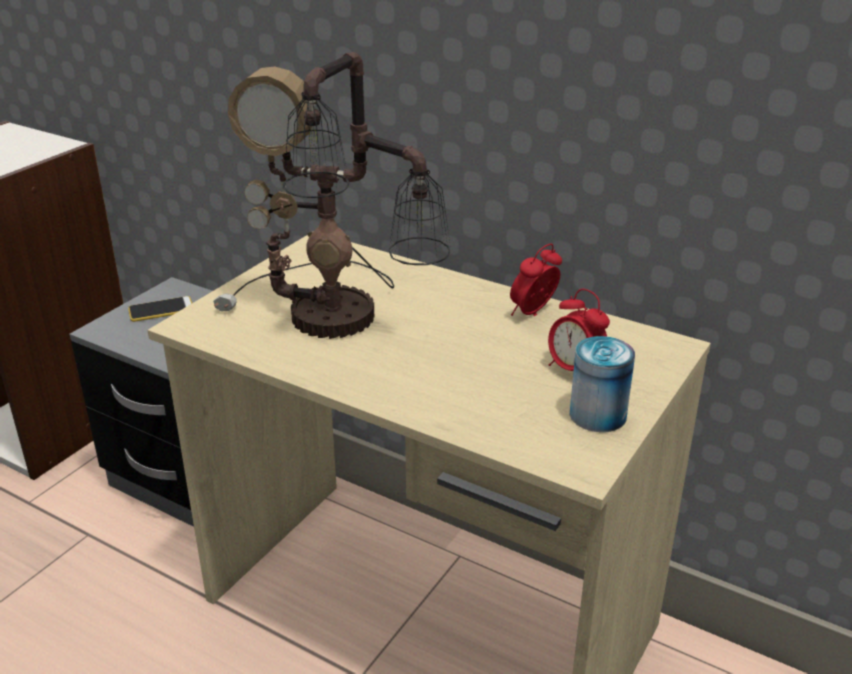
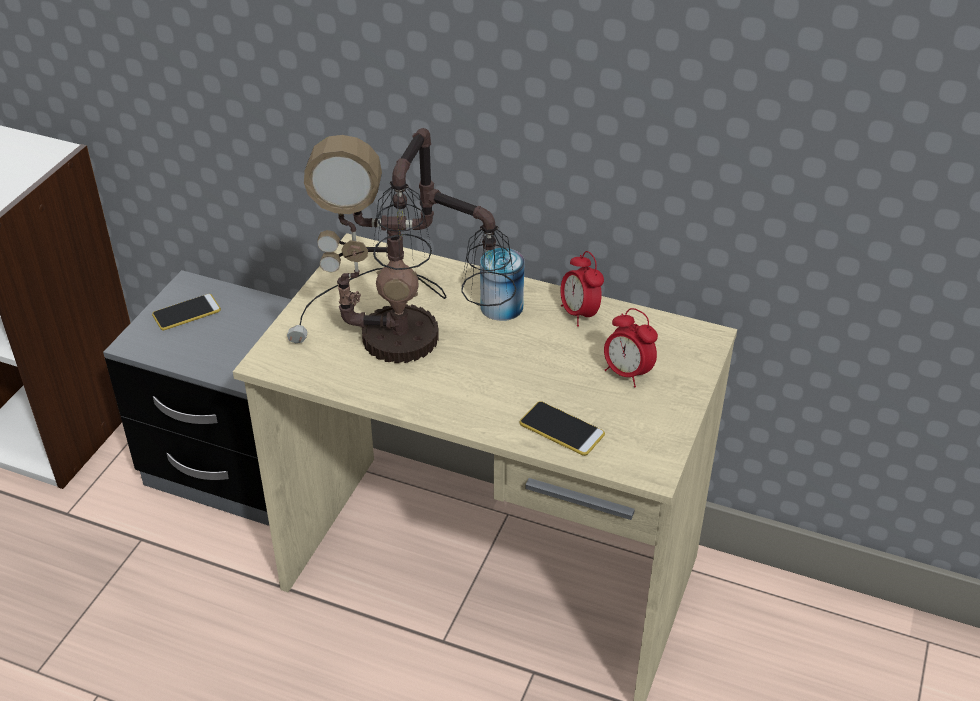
camera: 10 degrees left, 10 degrees up
(484, 415) = (561, 429): none -> phone
(533, 314) = (579, 314): alarm clock -> alarm clock turned 60 degrees counterclockwise
(597, 415) = (654, 417): can -> can (501, 307)

